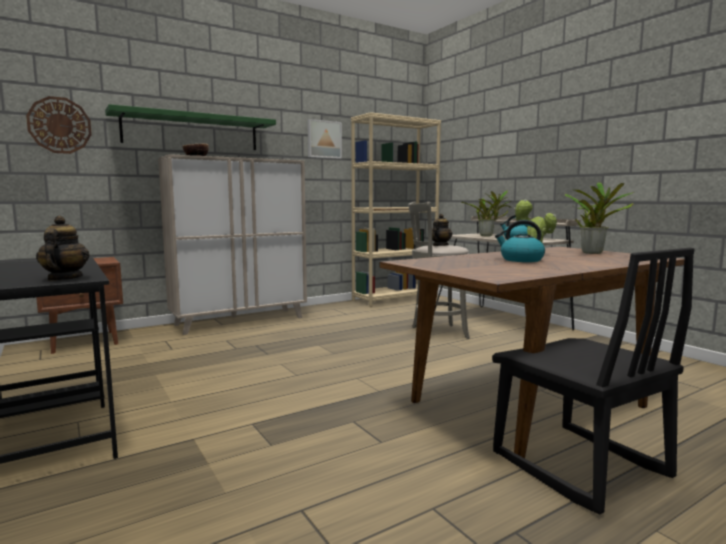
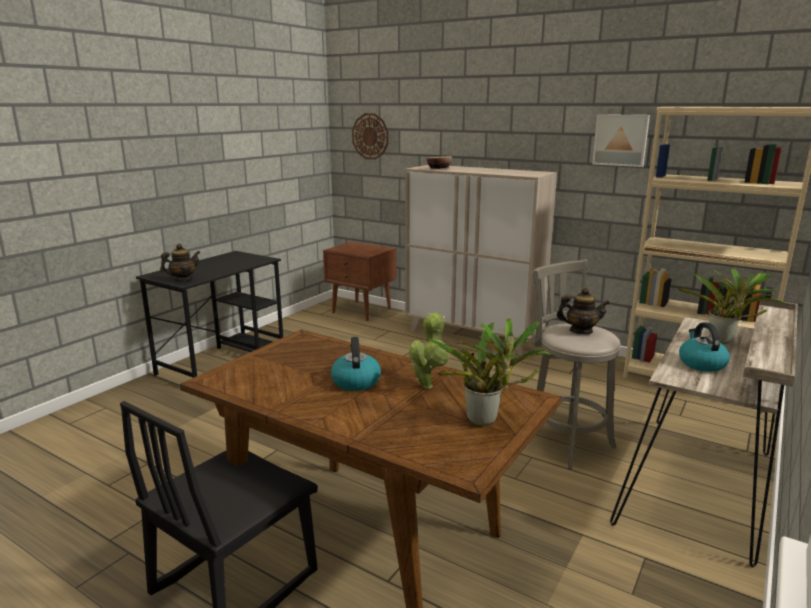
camera: 65 degrees right, 10 degrees up
(192, 132) = (464, 137): green shelf -> none

